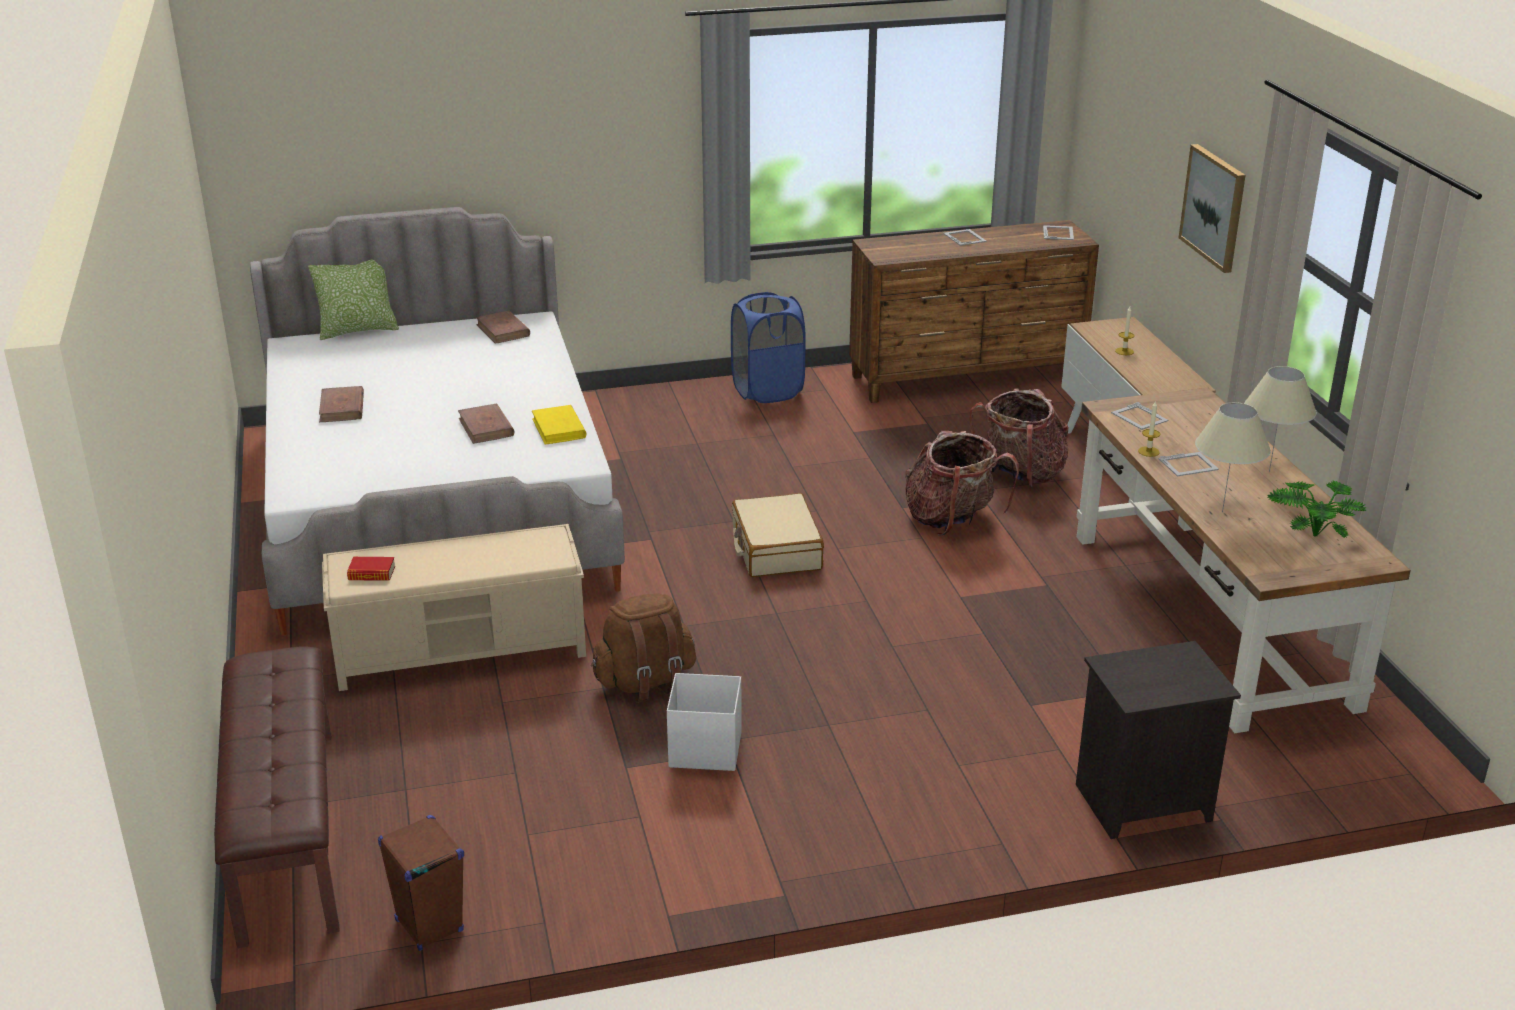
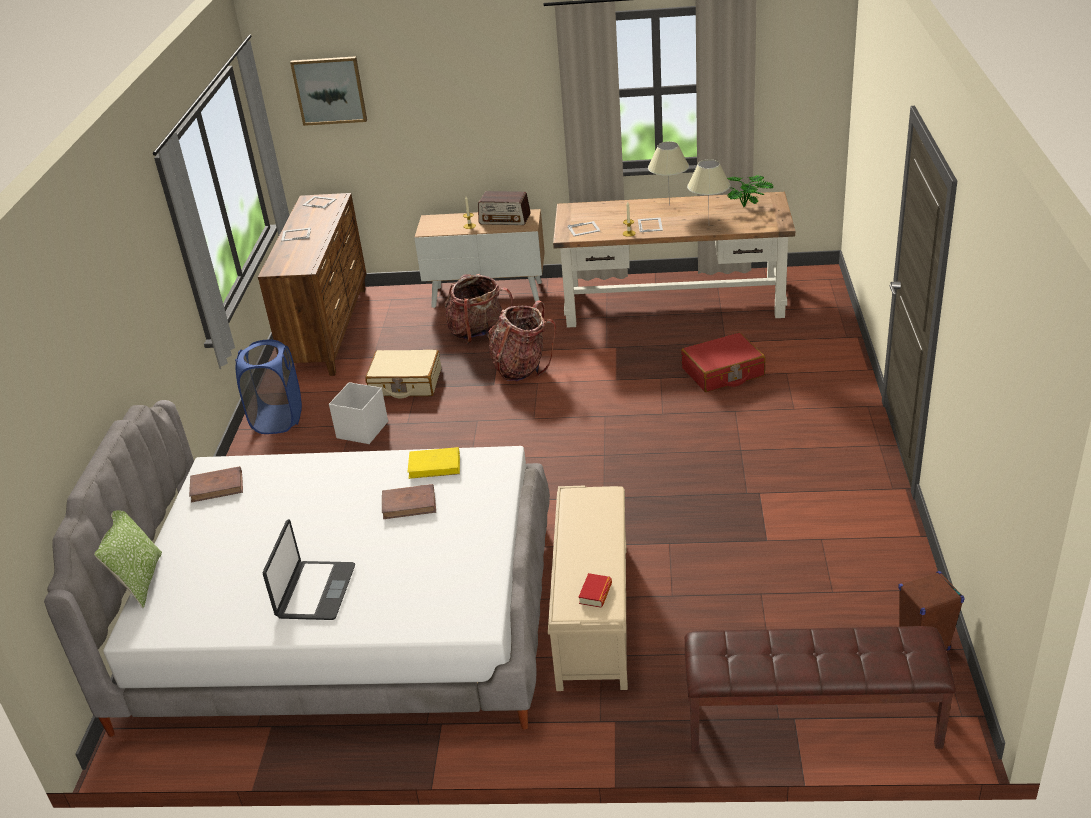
camera: 70 degrees left, 5 degrees up
(342, 408) = (315, 592): brown book -> laptop
(645, 683) = (669, 522): brown backpack -> none
(704, 749) = (755, 504): white storage box -> white storage box (361, 430)
(776, 549) = (521, 445): beige suitcase -> beige suitcase (405, 383)
(1027, 687) = (723, 372): none -> red suitcase
(1142, 804) = (841, 356): black nightstand -> none
(1163, 371) = (505, 219): none -> radio
(1214, 207) = (489, 106): picture -> picture (329, 90)

